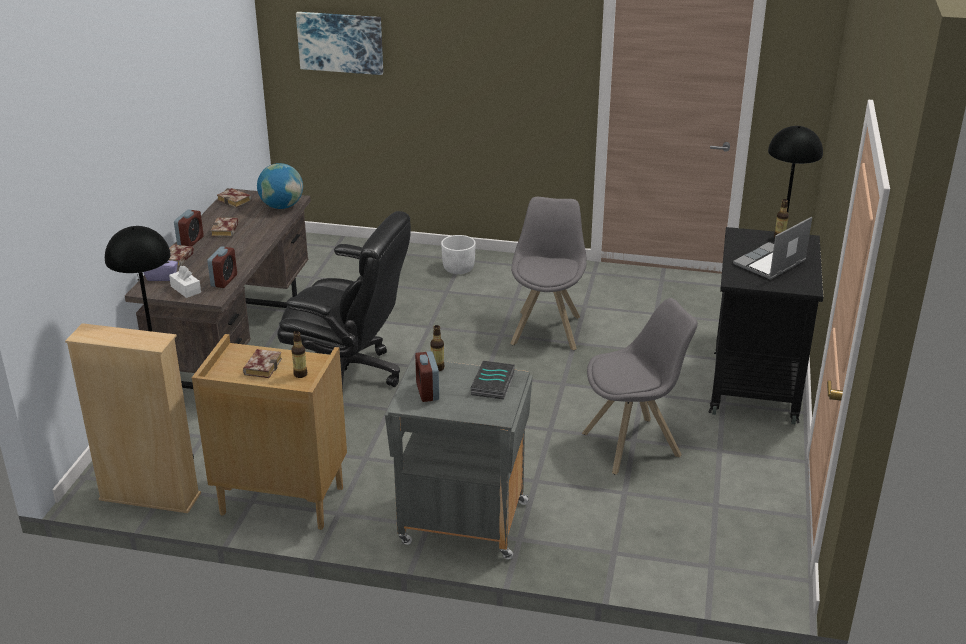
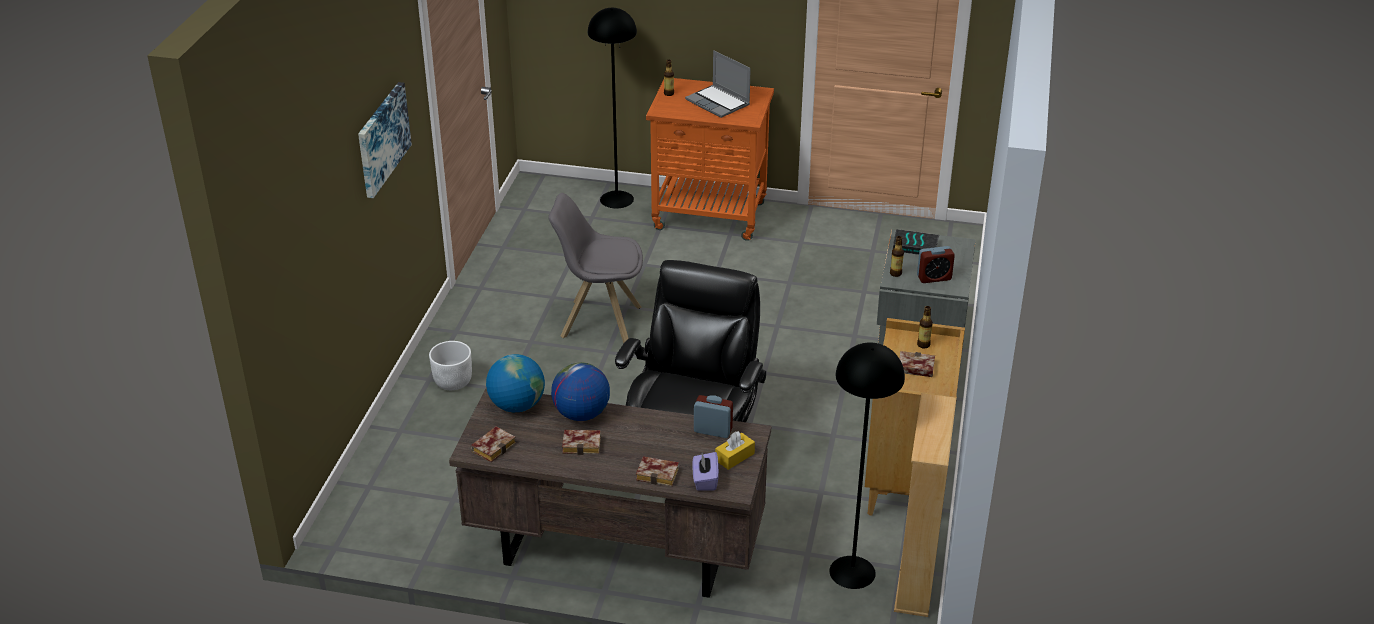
camera: 90 degrees left, 5 degrees up
(186, 289) = (734, 457): white tissue box -> yellow tissue box
(190, 241) = (611, 470): alarm clock -> none
(263, 229) = (581, 414): none -> globe
(340, 42) = (305, 245): picture -> picture (382, 139)
(632, 445) = (797, 283): grey chair -> none
(753, 390) = (710, 217): black cart -> orange cart

